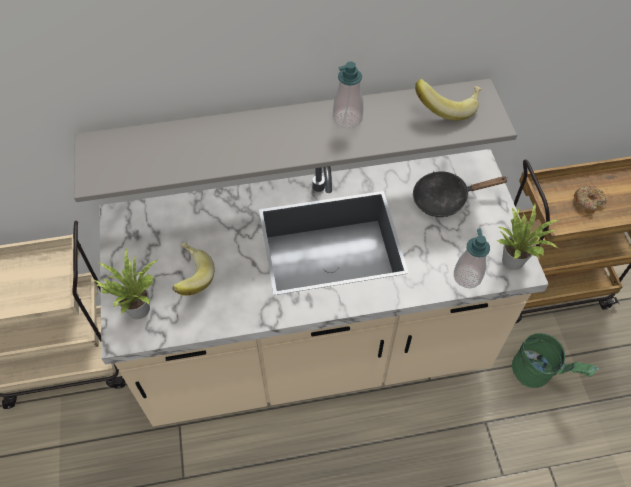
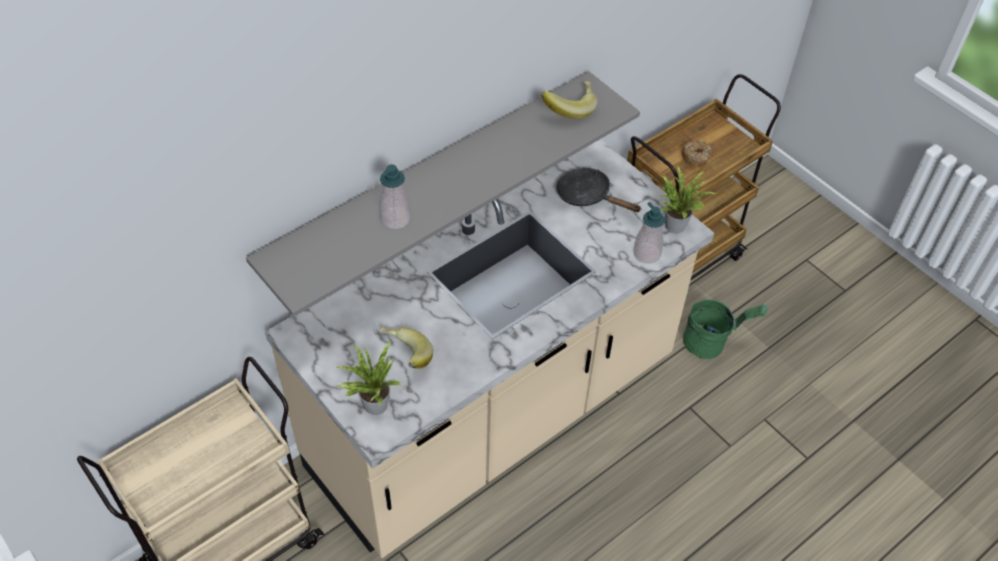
camera: 30 degrees left, 5 degrees down
(347, 118) = (491, 149): soap dispenser -> soap dispenser (395, 219)
(445, 199) = (588, 196): black frying pan -> black frying pan turned 75 degrees clockwise

